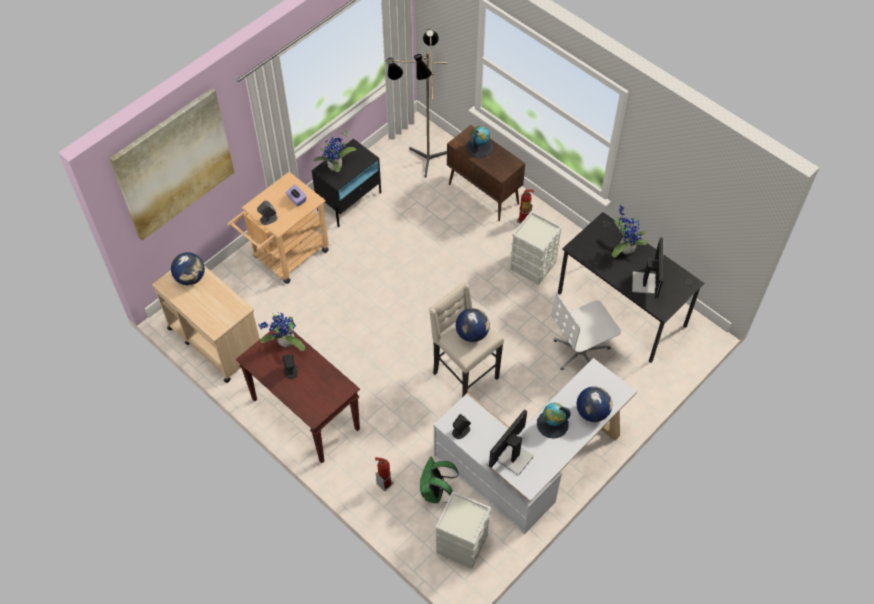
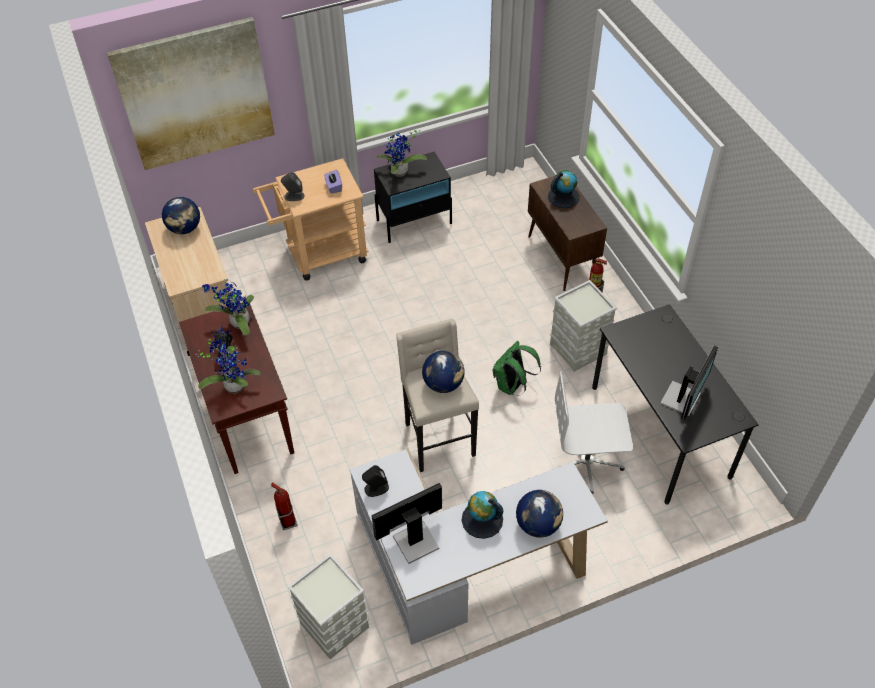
camera: 25 degrees right, 5 degrees down
(423, 159) = (514, 205): floor lamp -> none
(435, 492) = (337, 555): green backpack -> green backpack (512, 386)
(625, 248) = (676, 351): potted plant -> potted plant (233, 384)

